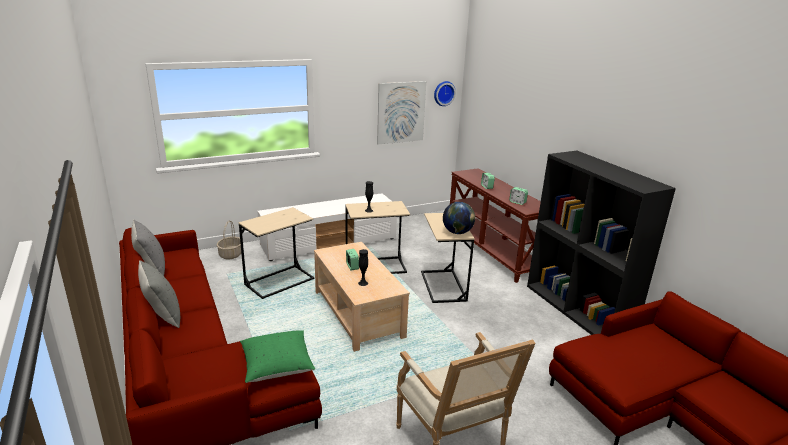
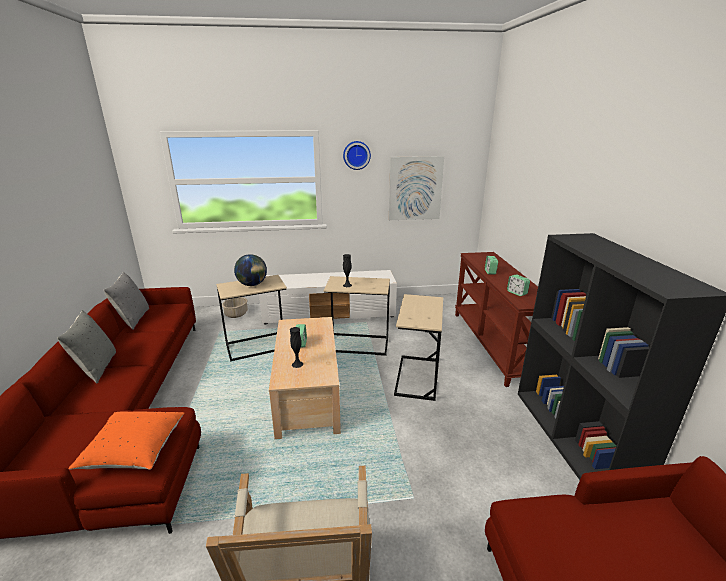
camera: 20 degrees right, 0 degrees up
(277, 366) = (135, 451): green pillow -> orange pillow
(443, 93) = (465, 170): wall clock -> wall clock (356, 155)
(457, 232) = (425, 320): globe -> globe (252, 285)

